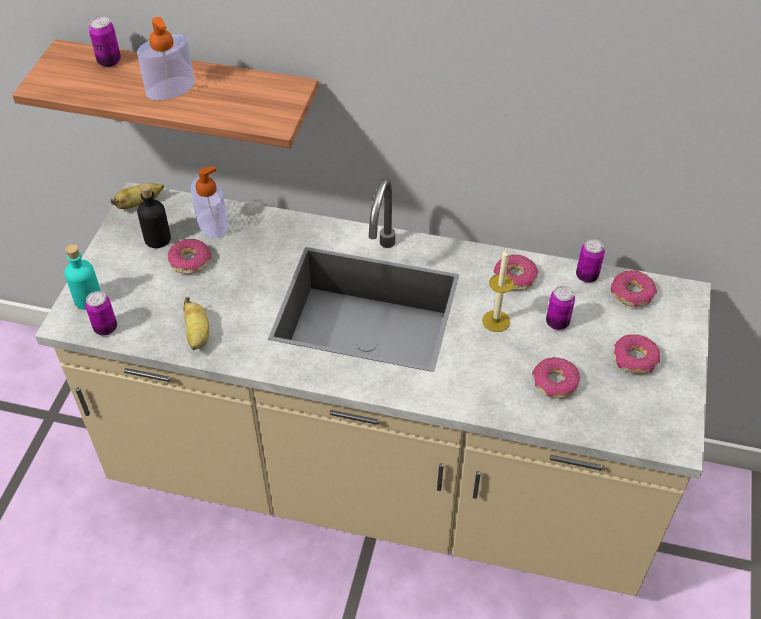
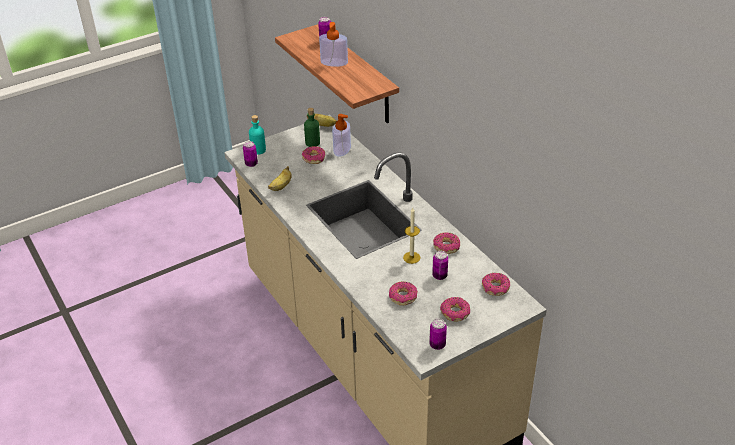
camera: 45 degrees right, 10 degrees down
(157, 239) = (312, 143): black bottle -> green bottle
(586, 276) = (483, 267): can -> can (437, 345)

